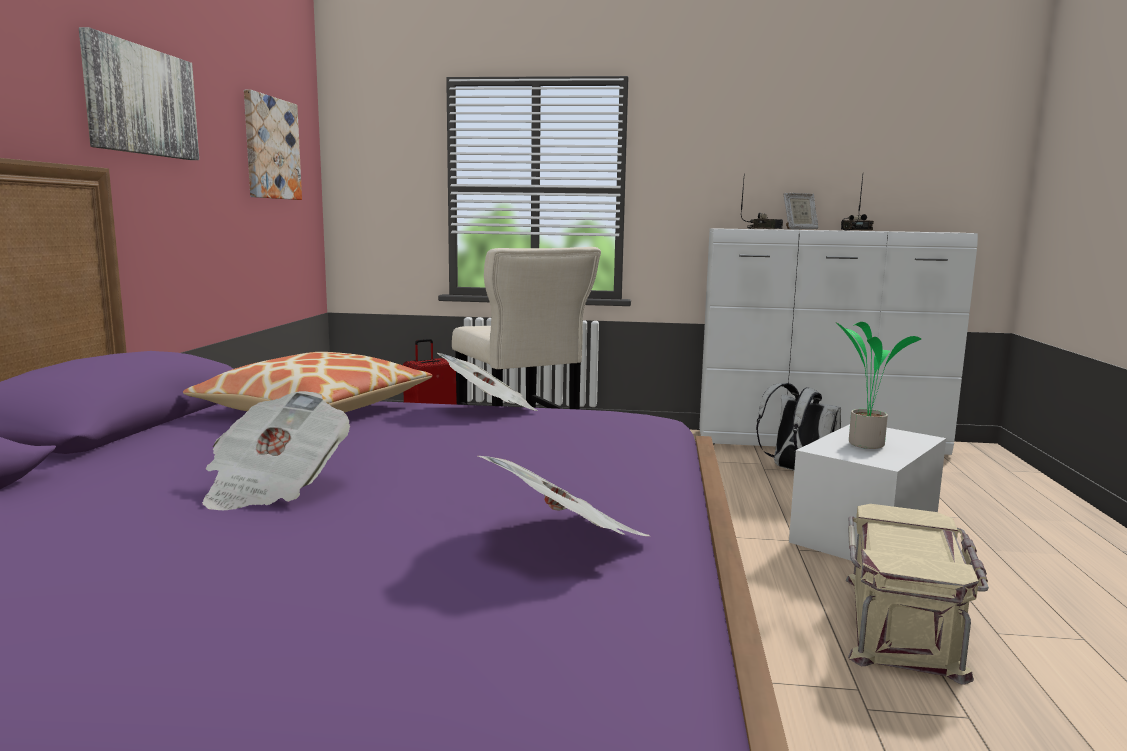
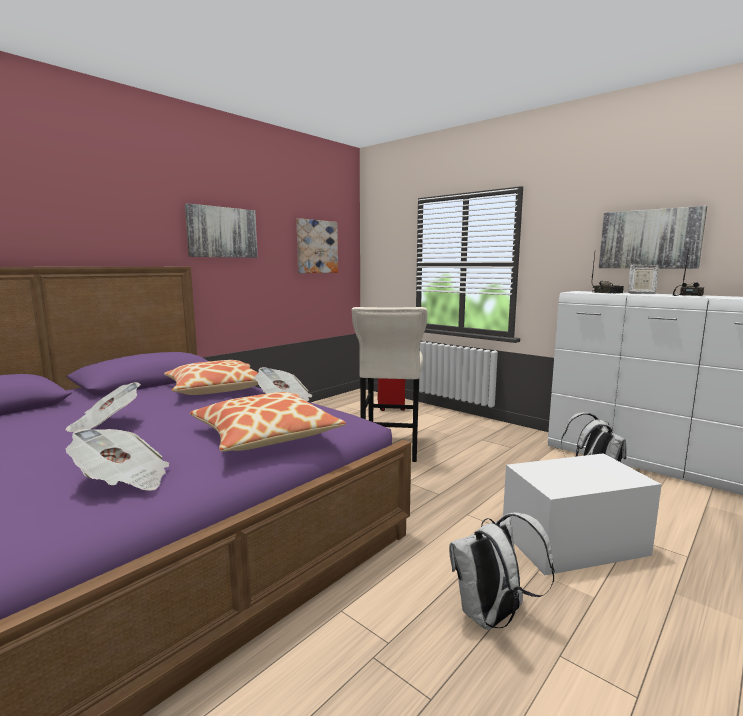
camera: 35 degrees right, 0 degrees up
(593, 448) = (266, 435): none -> pillow
(798, 161) = (649, 239): none -> picture
(863, 444) = (569, 472): potted plant -> none
(904, 624) = (493, 617): beige storage box -> white backpack

